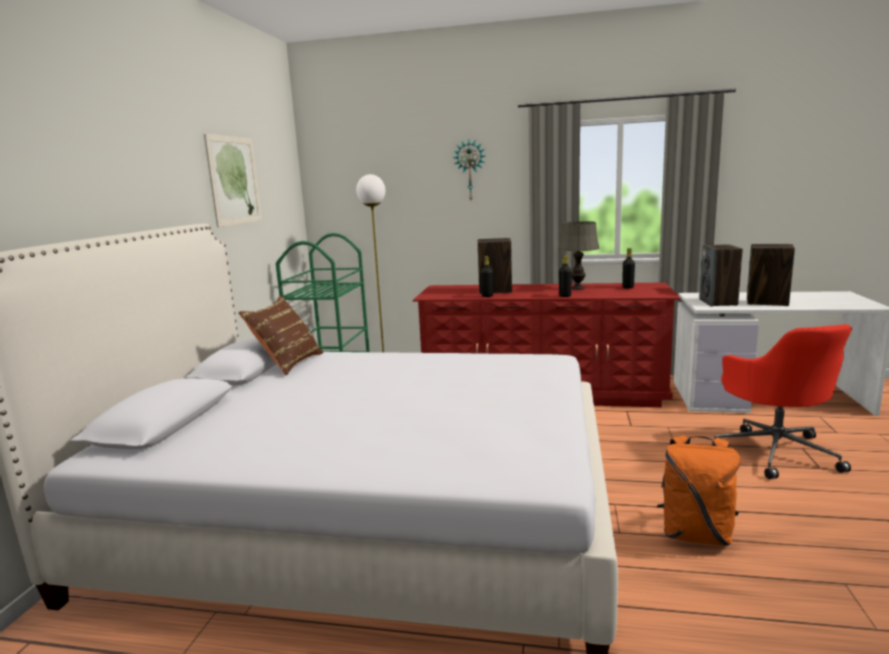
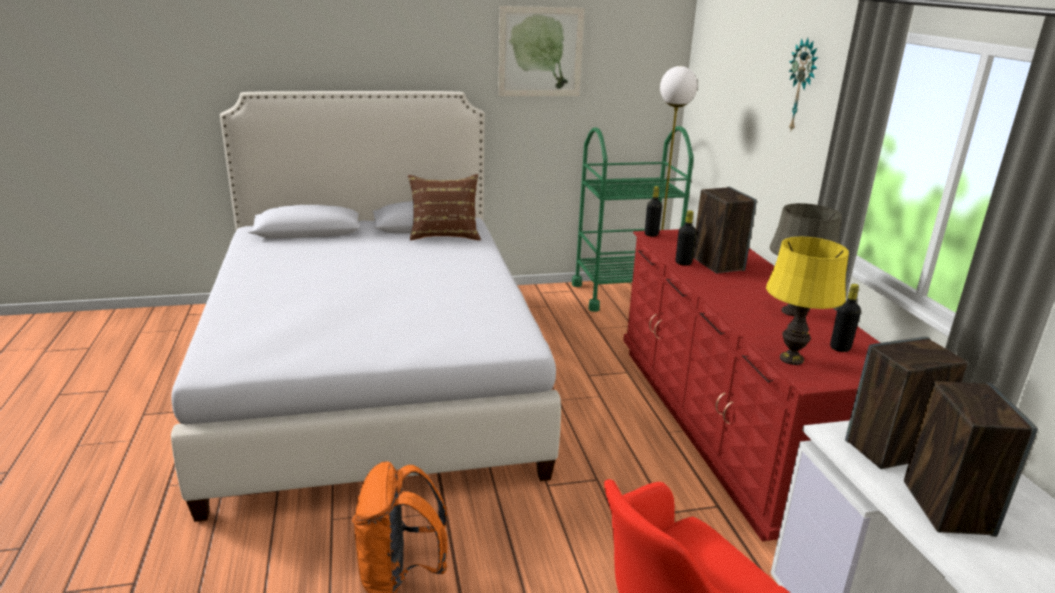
camera: 65 degrees right, 10 degrees up
(565, 296) = (727, 306): black bottle -> black bottle (651, 234)
(640, 294) = (791, 359): none -> yellow table lamp

